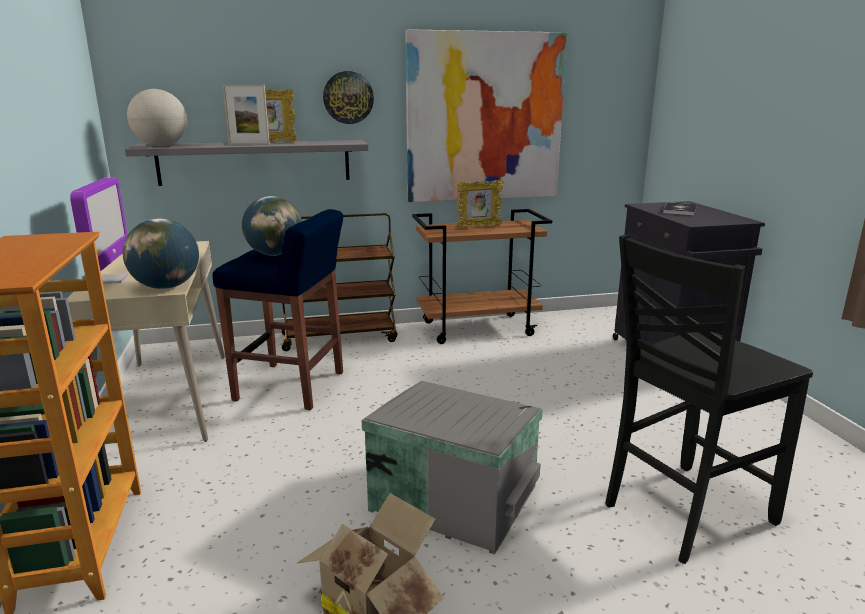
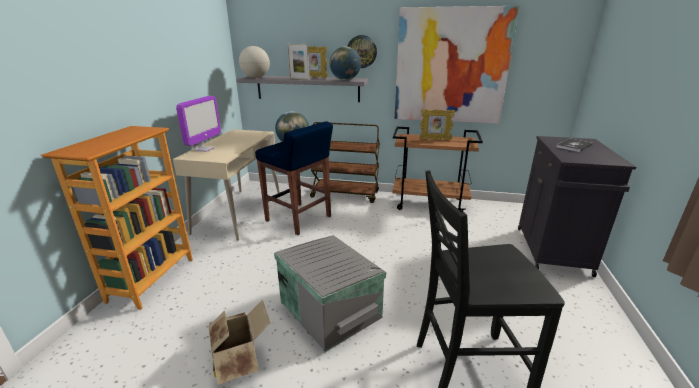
camera: 25 degrees right, 5 degrees up
(166, 287) = (222, 157): globe -> globe (345, 79)

